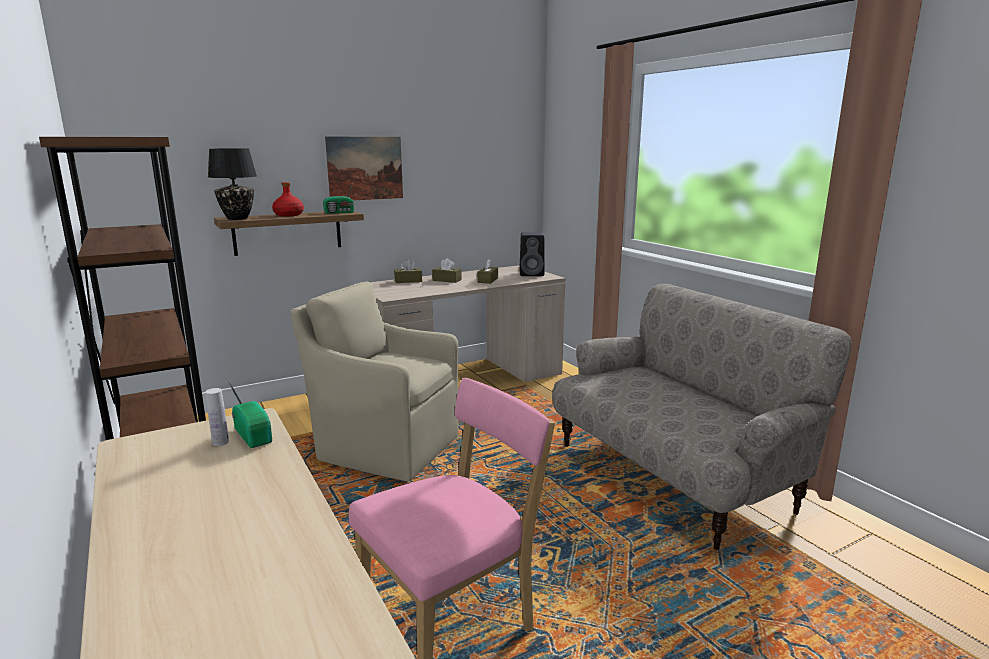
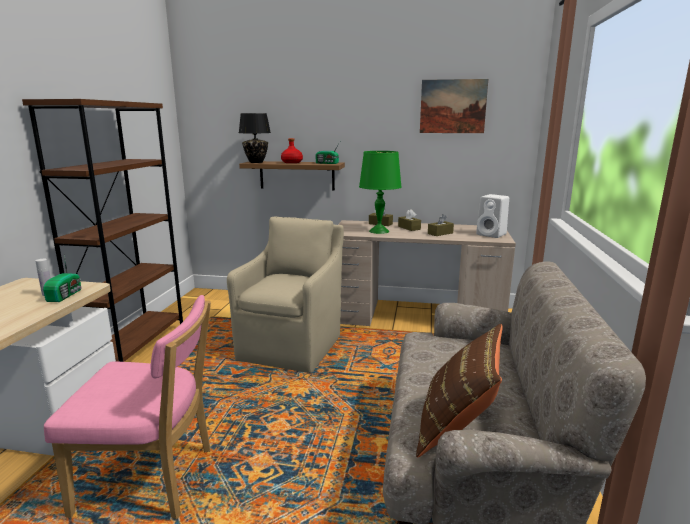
camera: 40 degrees right, 0 degrees up
(365, 168) = (357, 130): picture -> picture (453, 106)
(385, 447) = (292, 346): beige armchair -> beige armchair turned 45 degrees clockwise
(426, 288) = (379, 231): none -> green table lamp
(532, 274) = (492, 234): black speaker -> white speaker
(714, 427) = (457, 427): none -> brown pillow

